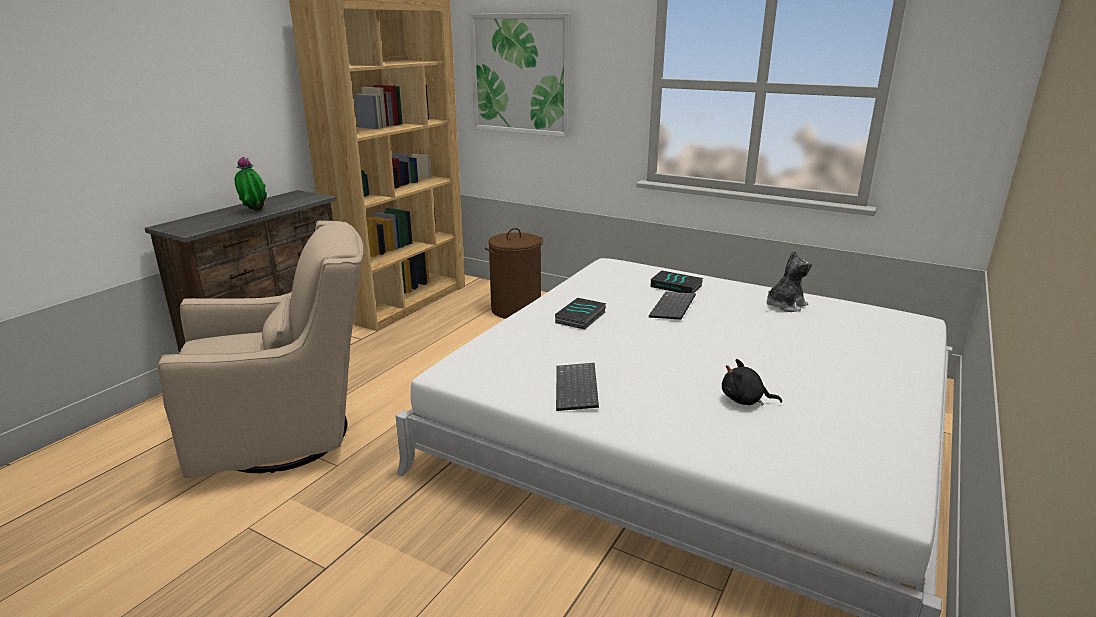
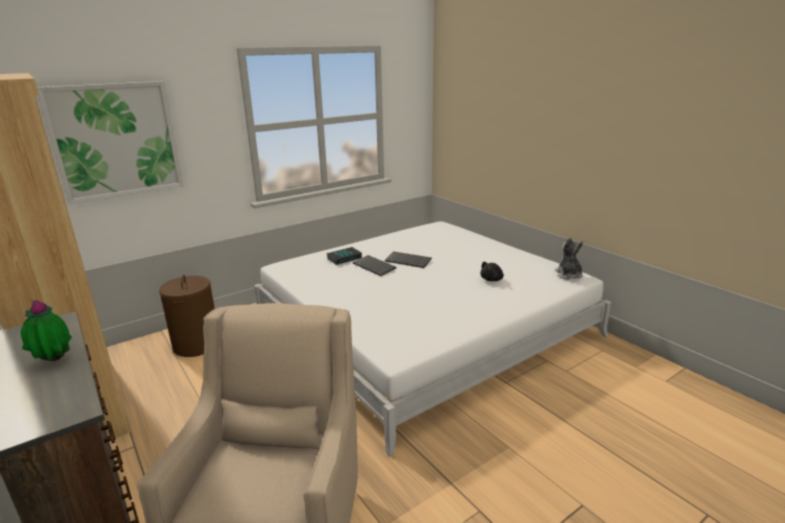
camera: 65 degrees left, 0 degrees up
(578, 389) = (450, 318): keyboard -> keyboard (409, 260)
(581, 318) = (358, 295): book -> none
(785, 305) = (398, 242): plush toy -> plush toy (568, 275)

